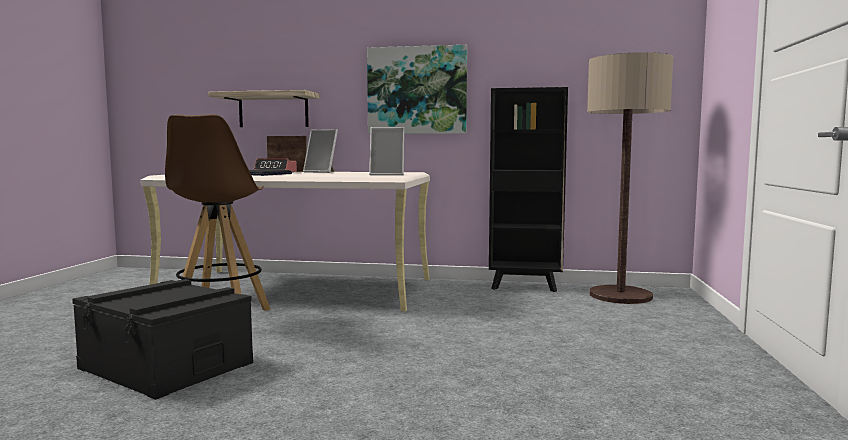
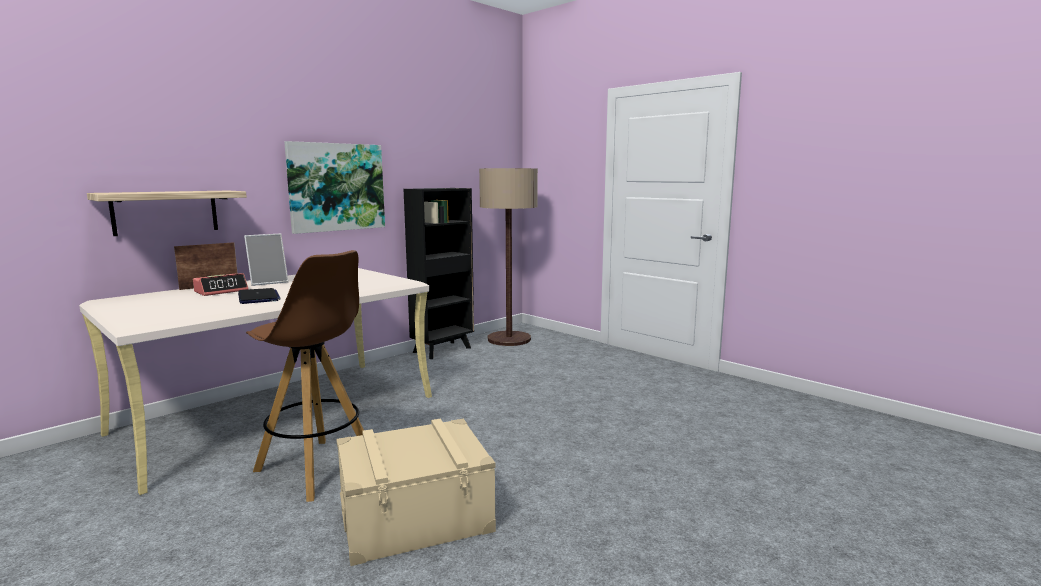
camera: 55 degrees left, 5 degrees up
(166, 365) = (415, 515): black storage box -> beige storage box
(387, 174) = (373, 277): picture frame -> none

